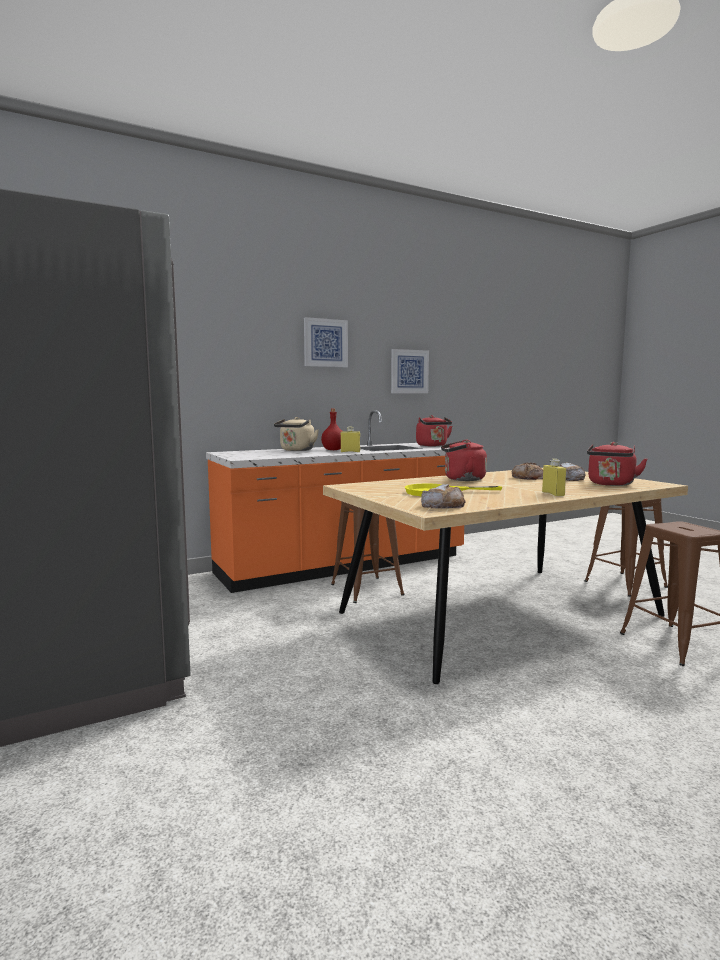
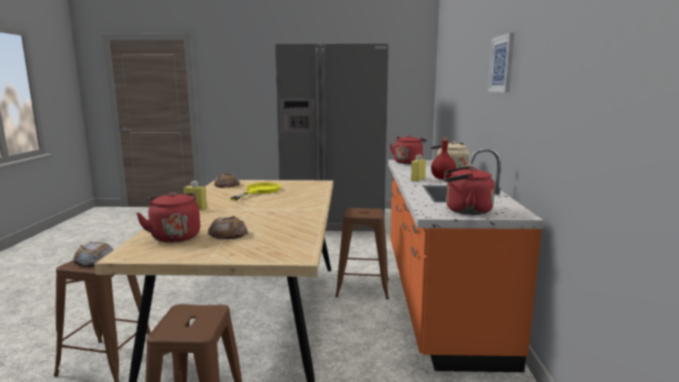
camera: 120 degrees right, 5 degrees up
(409, 371) = (549, 98): picture -> none
(462, 479) = (295, 205): red kettle -> red kettle (408, 162)
(527, 477) = (263, 224): bread -> bread (94, 260)

